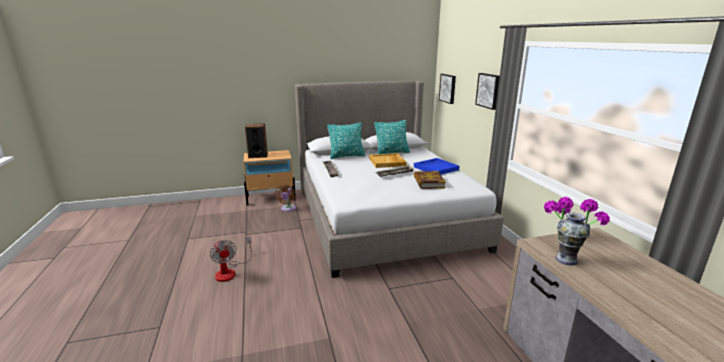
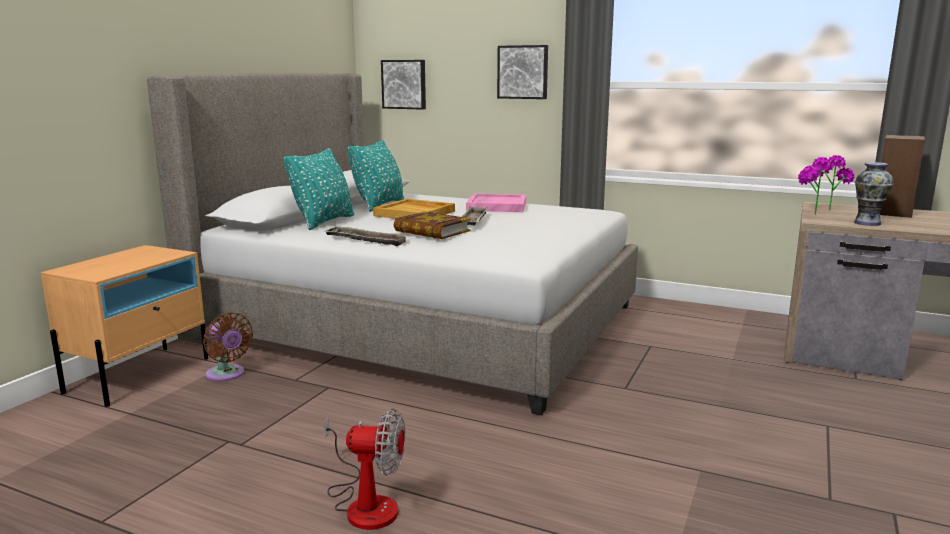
camera: 50 degrees left, 5 degrees down
(258, 155) = (100, 266): speaker -> speaker (892, 212)
(428, 182) = (542, 218): book -> book (432, 231)
(436, 168) = (496, 206): blue tray -> pink tray

